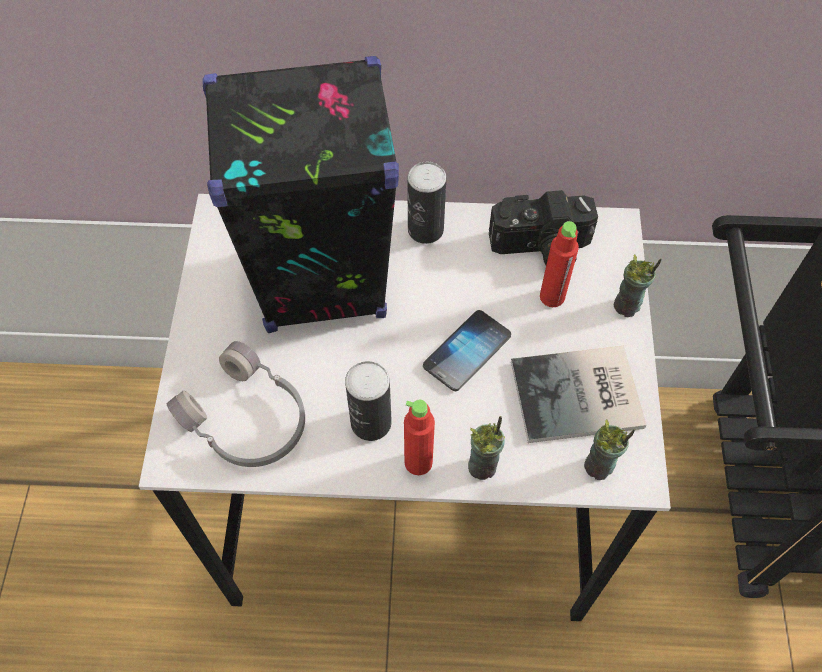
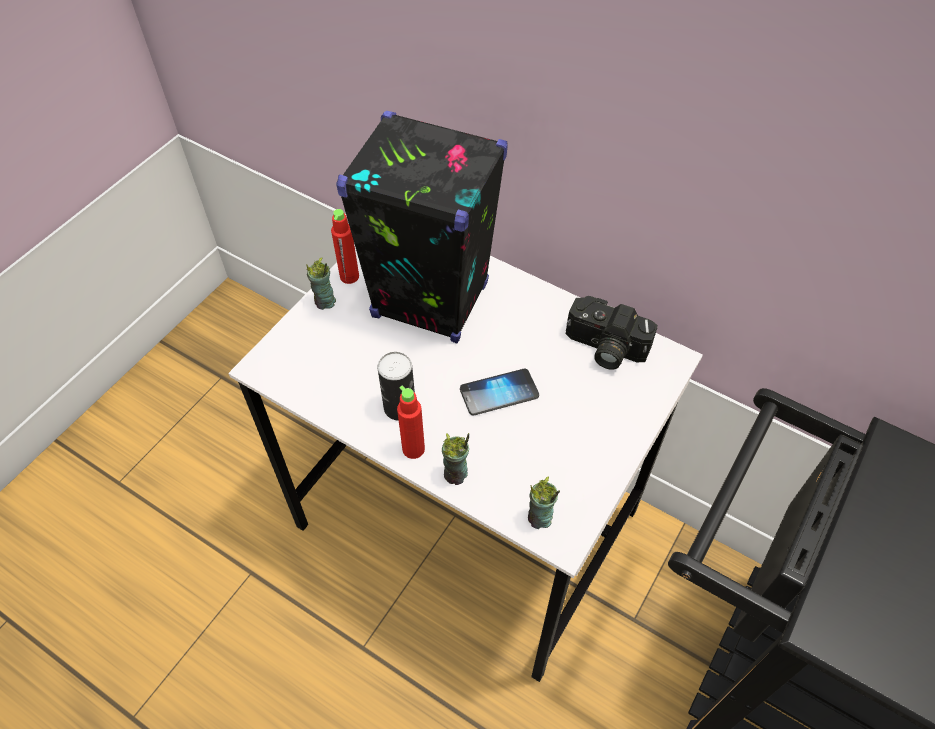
camera: 30 degrees right, 5 degrees down
(246, 420) = (320, 365): grey headphones -> none
(425, 229) = (527, 298): can -> none
(552, 297) = (588, 385): red bottle -> red bottle (349, 276)
(580, 397) = (560, 464): book -> none
(627, 306) = (642, 419): cup -> cup (325, 302)

